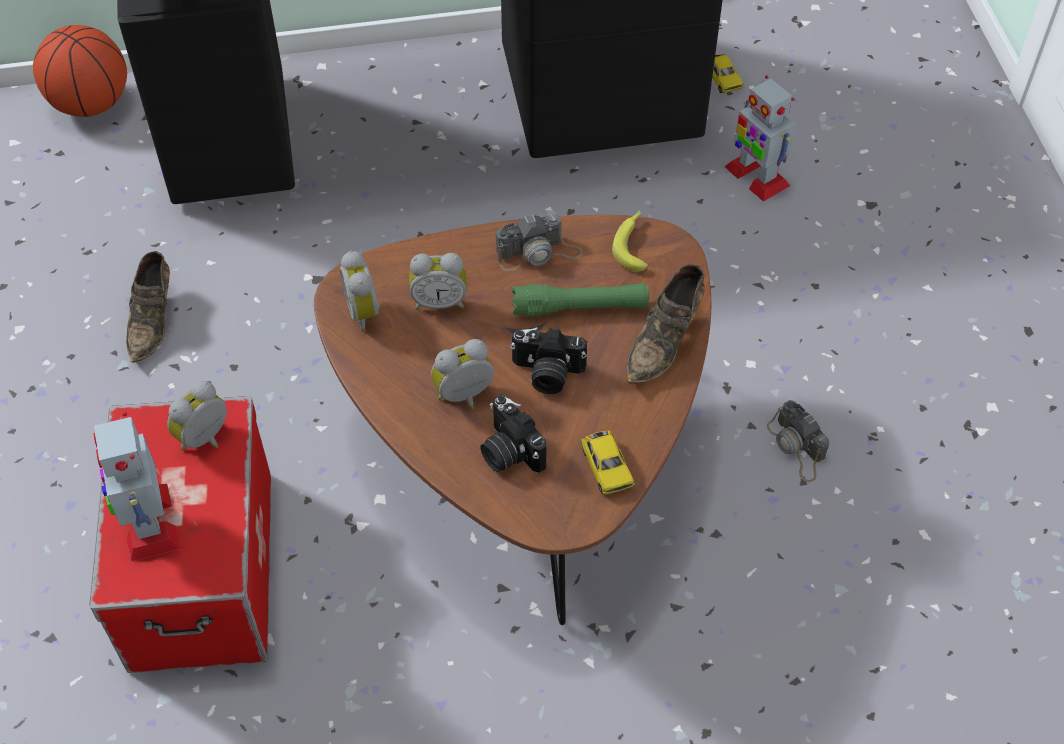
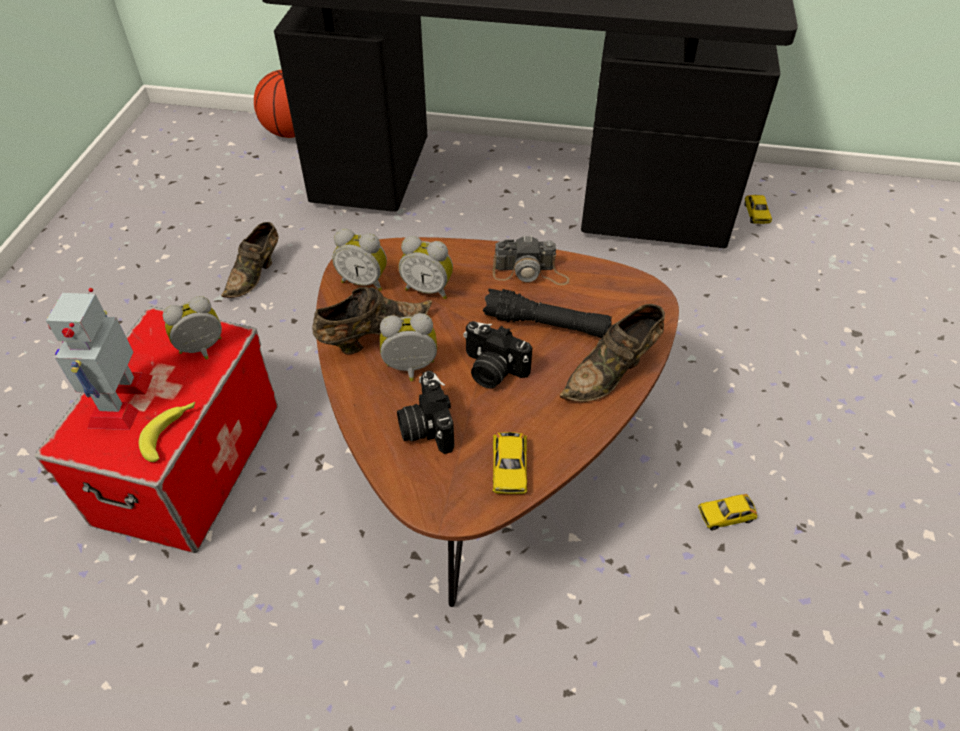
camera: 20 degrees right, 5 degrees down
(366, 312) = (364, 281): alarm clock -> alarm clock turned 75 degrees counterclockwise
(407, 373) = (372, 337): none -> brown shoe
(580, 308) = (546, 324): green flashlight -> black flashlight
(633, 244) = (616, 286): banana -> banana (171, 433)
(756, 176) = (761, 288): toy robot -> none
(797, 447) = (725, 515): camera -> toy car

